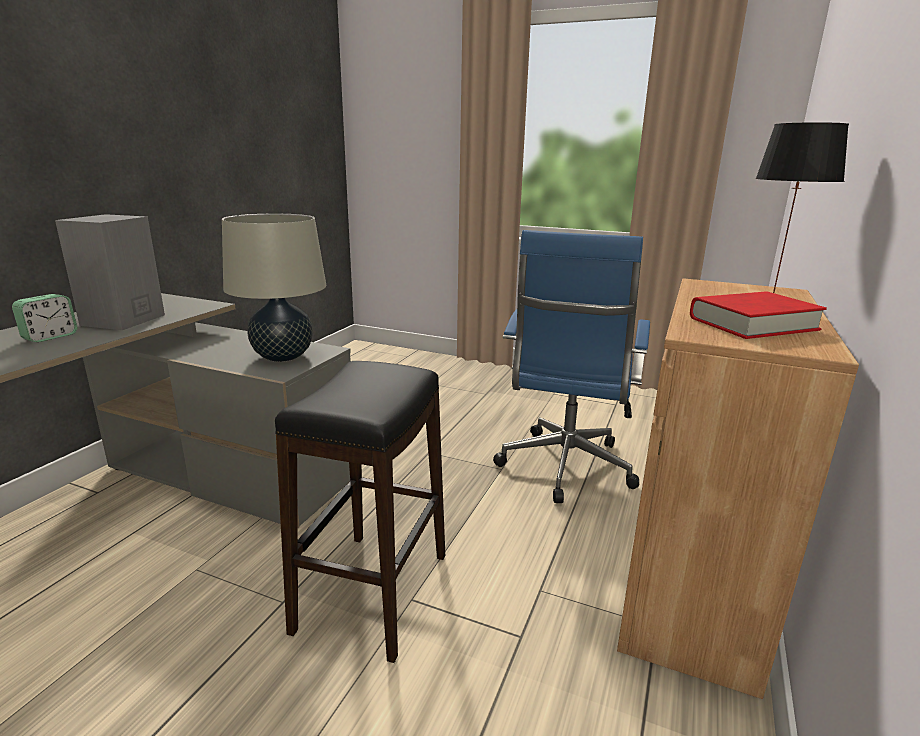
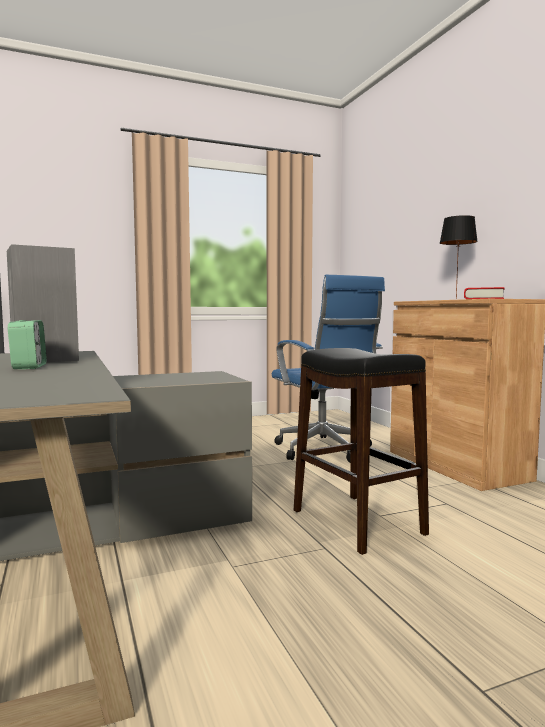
camera: 45 degrees left, 15 degrees down
(283, 356) = (197, 377): beige table lamp -> none

